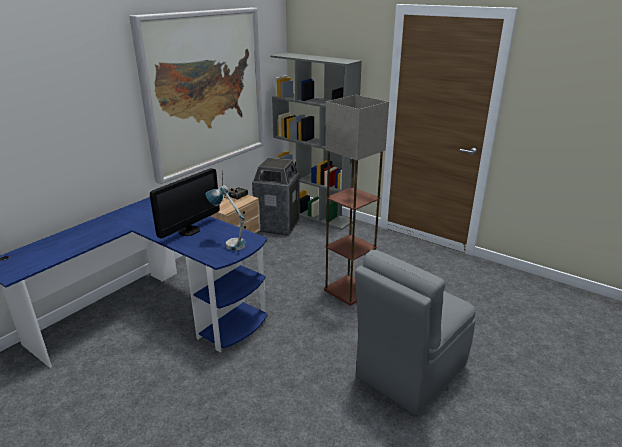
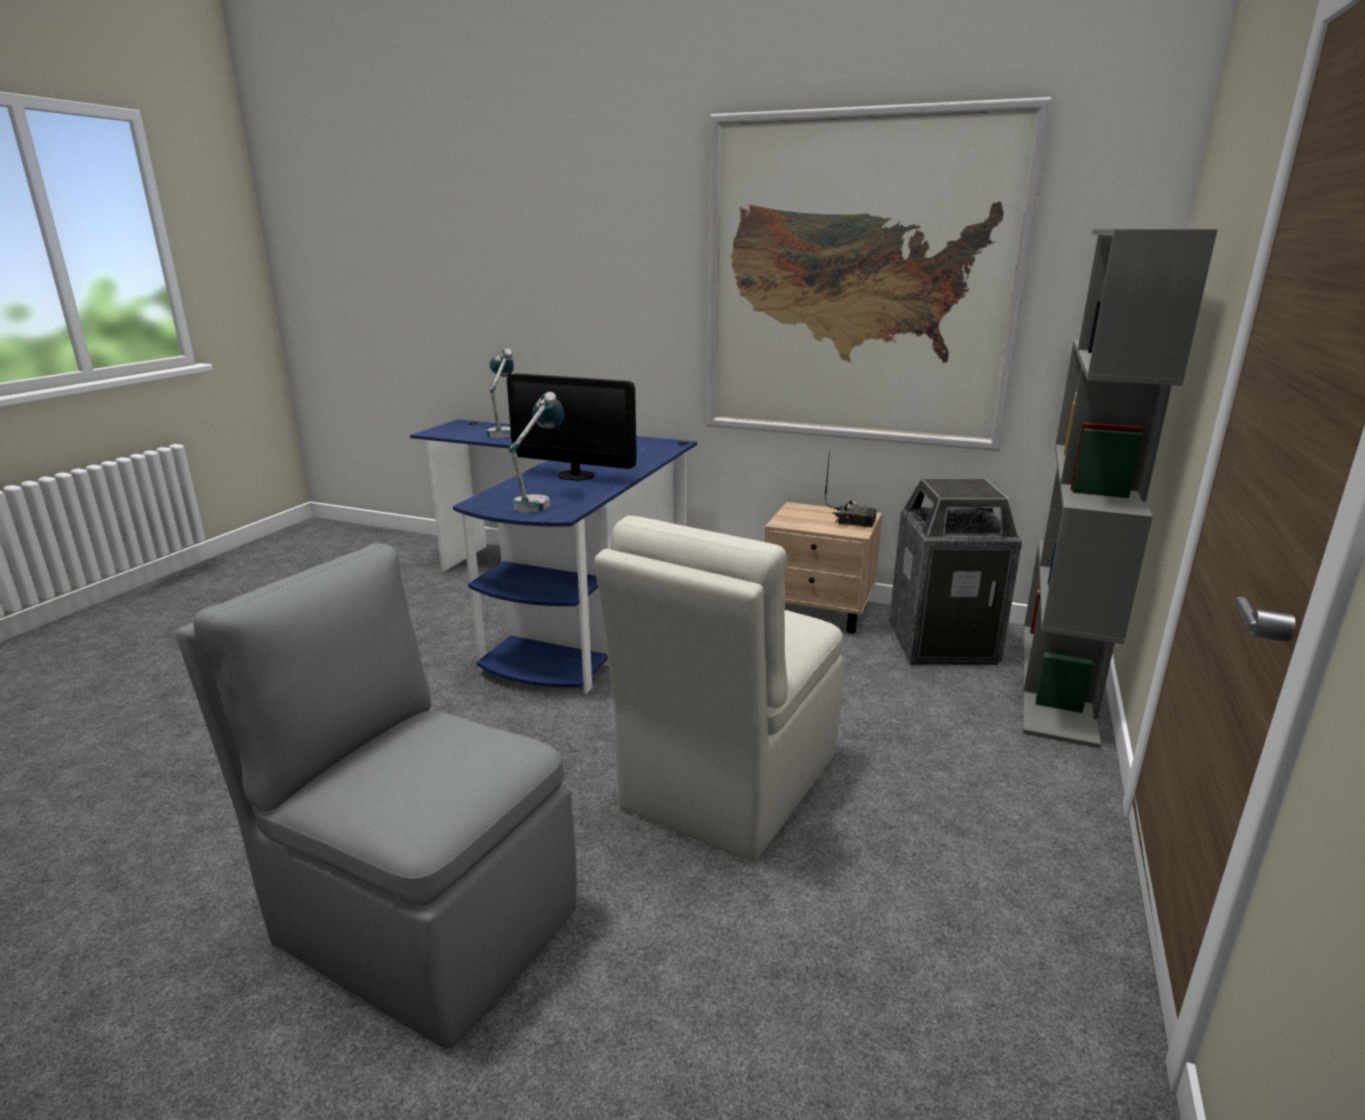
camera: 75 degrees right, 5 degrees down
(51, 247) = (503, 431): none -> table lamp
(349, 291) = (727, 784): floor lamp -> beige chair

